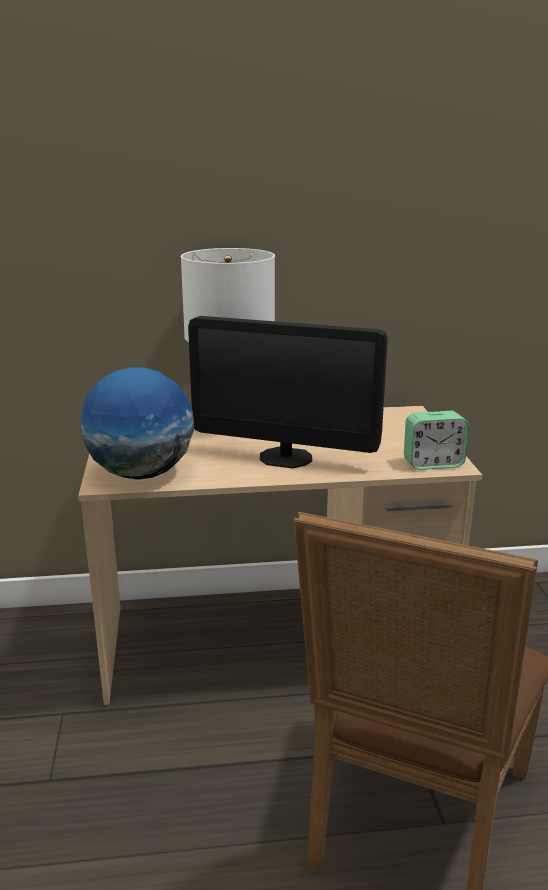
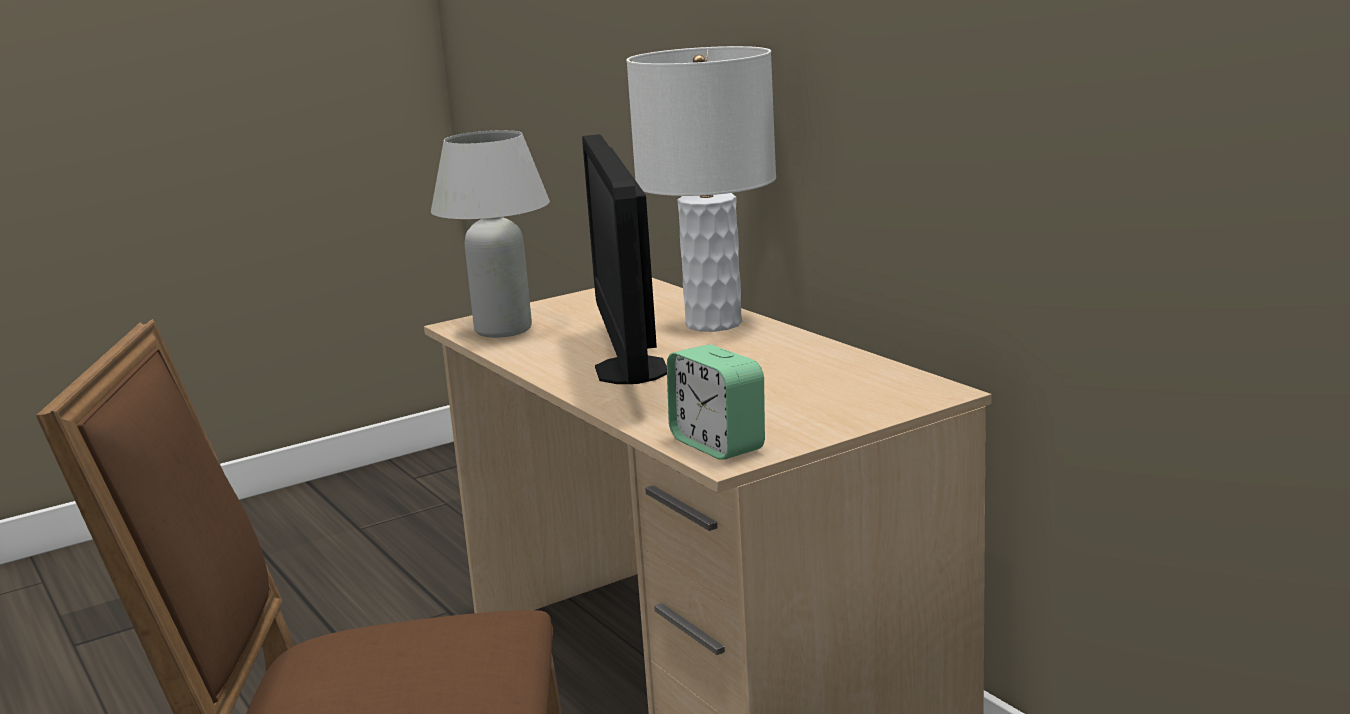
camera: 65 degrees right, 5 degrees down
(142, 473) = (503, 330): globe -> white table lamp

